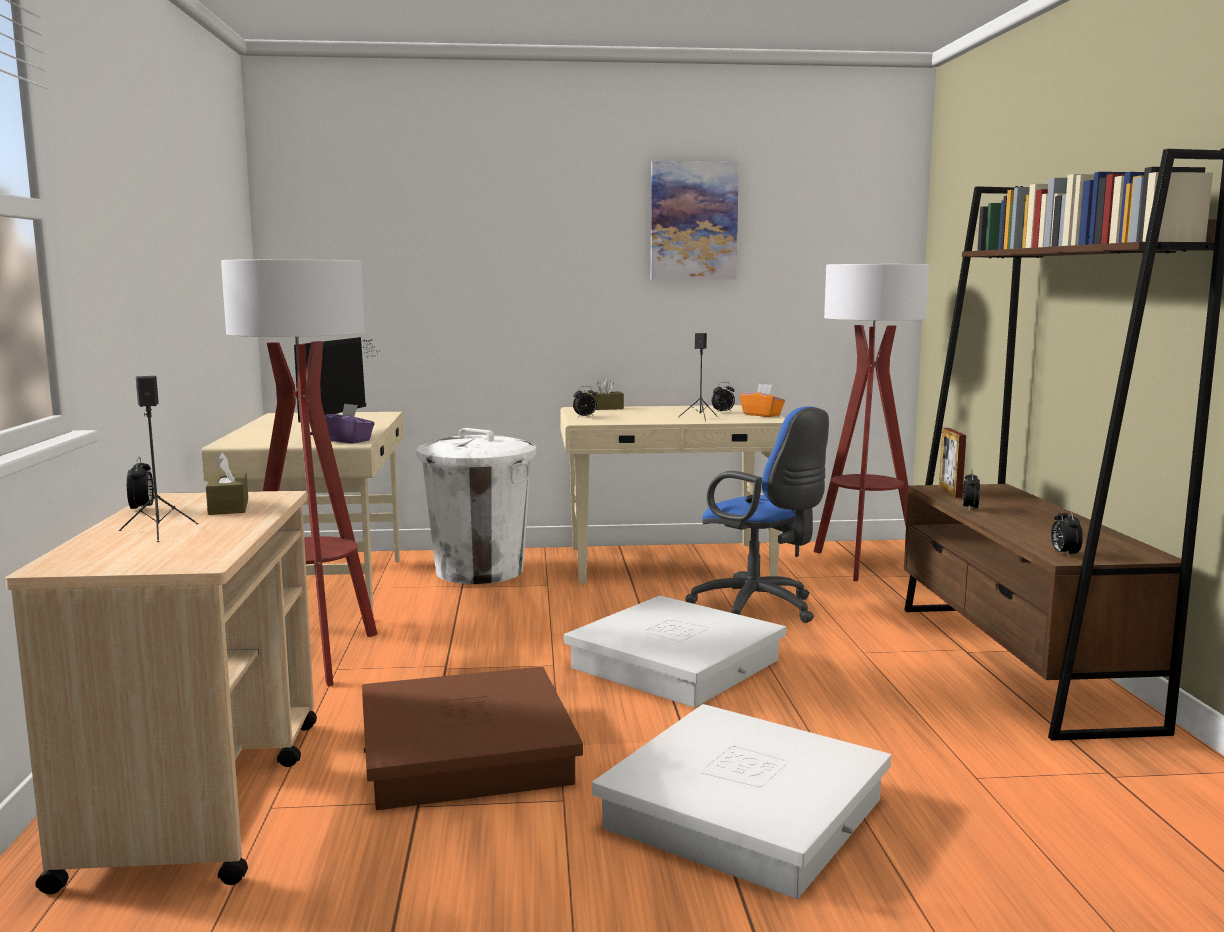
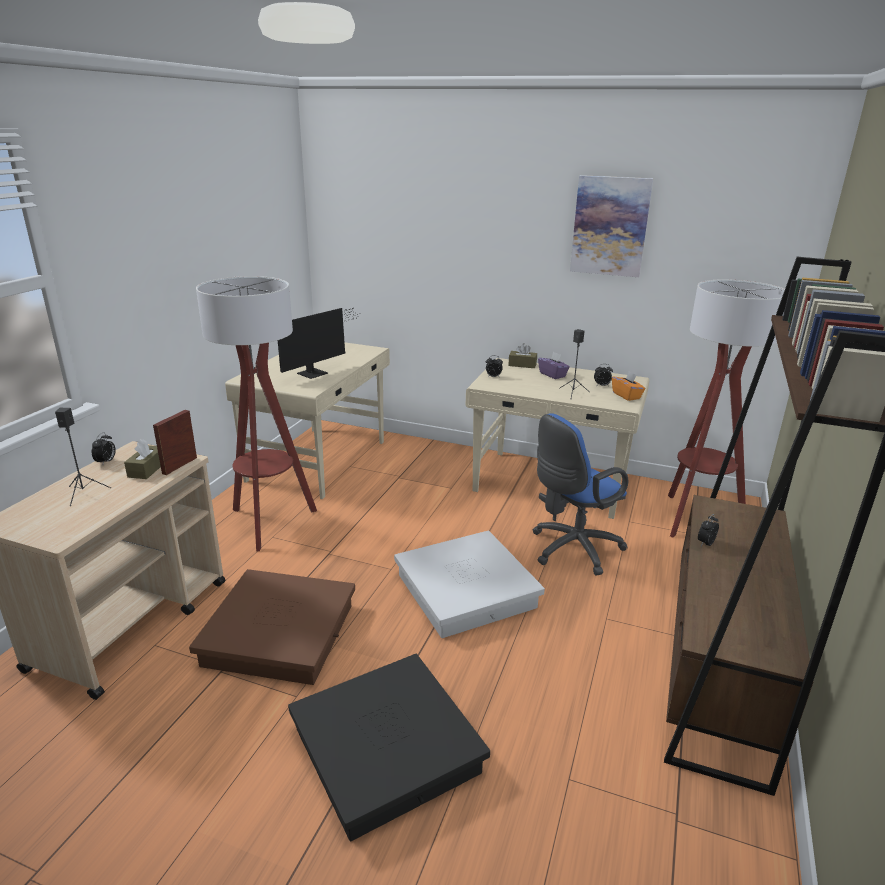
camera: 25 degrees right, 15 degrees up
(349, 440) = (310, 387): purple tissue box -> purple tissue box (552, 375)
(479, 571) = (421, 464): white trash can -> none
(744, 814) = (385, 751): white storage box -> black storage box
(760, 609) = (571, 550): blue office chair -> blue office chair turned 75 degrees clockwise
(950, 492) = (717, 514): picture frame -> picture frame (180, 465)
(1064, 554) = (709, 634): alarm clock -> none

